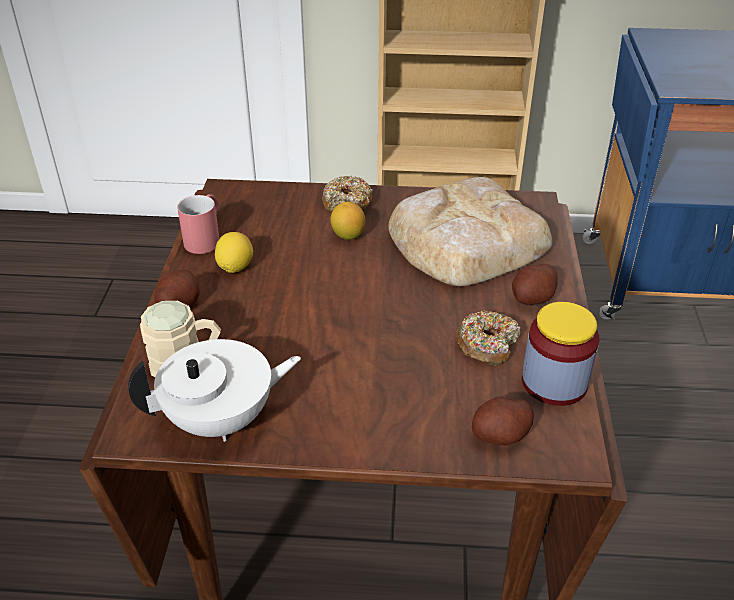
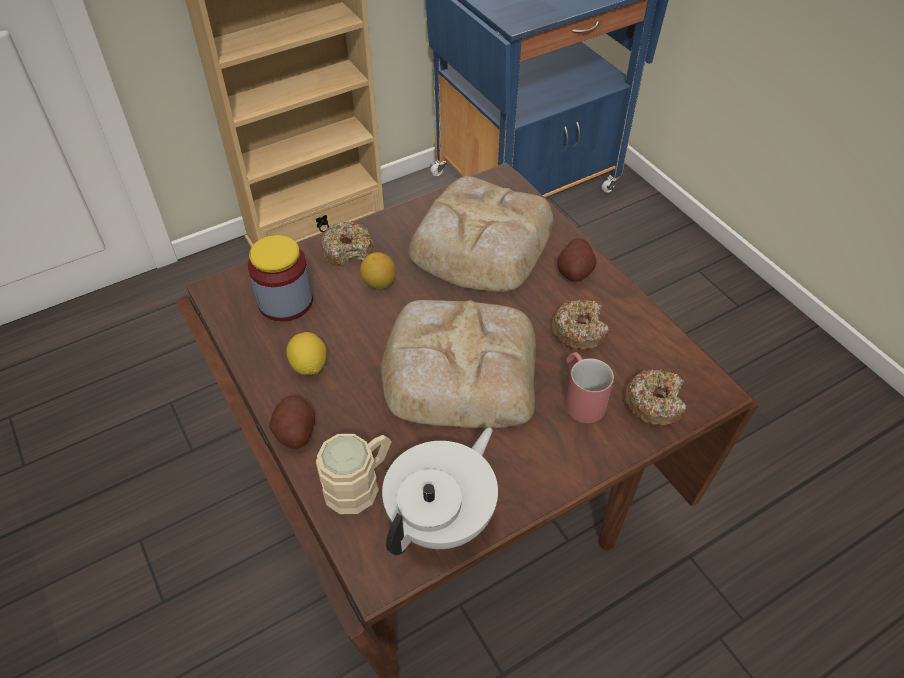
camera: 35 degrees left, 10 degrees up
(206, 238) = (251, 349): red mug -> red mug (580, 398)
(347, 323) = (458, 369): none -> bread
(500, 435) = (654, 403): potato -> donut
(554, 382) = (651, 338): jar -> jar (285, 301)

